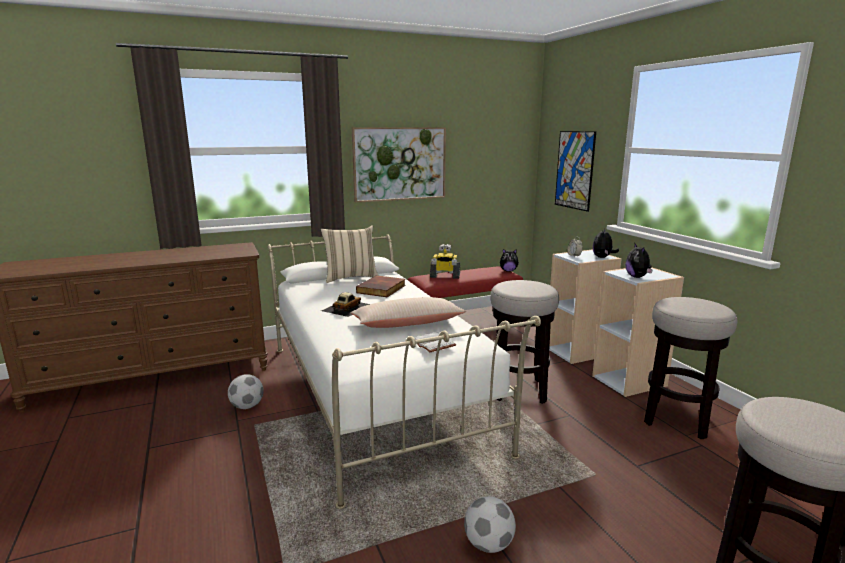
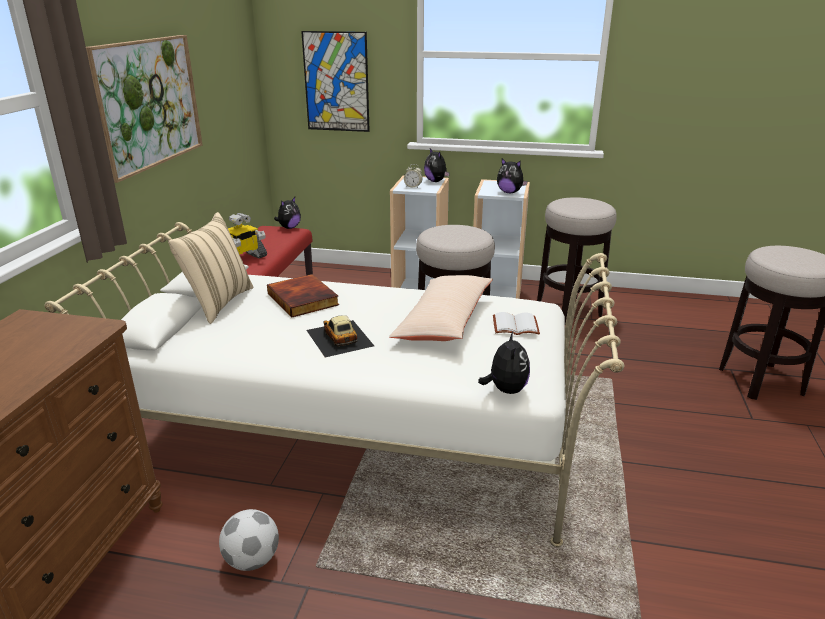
camera: 55 degrees left, 10 degrees up
(340, 361) = (505, 390): none -> plush toy
(488, 544) = (664, 472): football -> none

